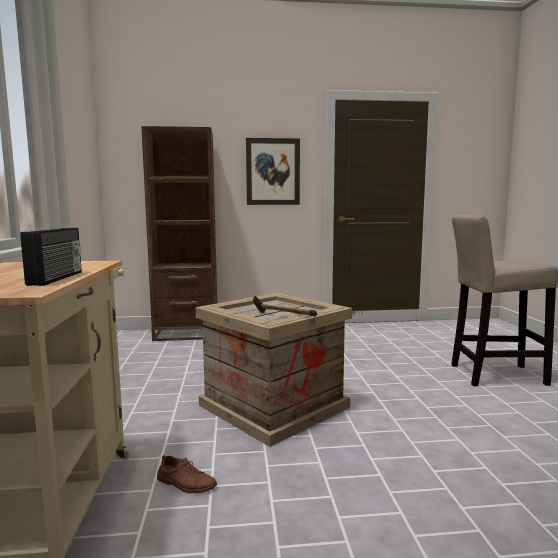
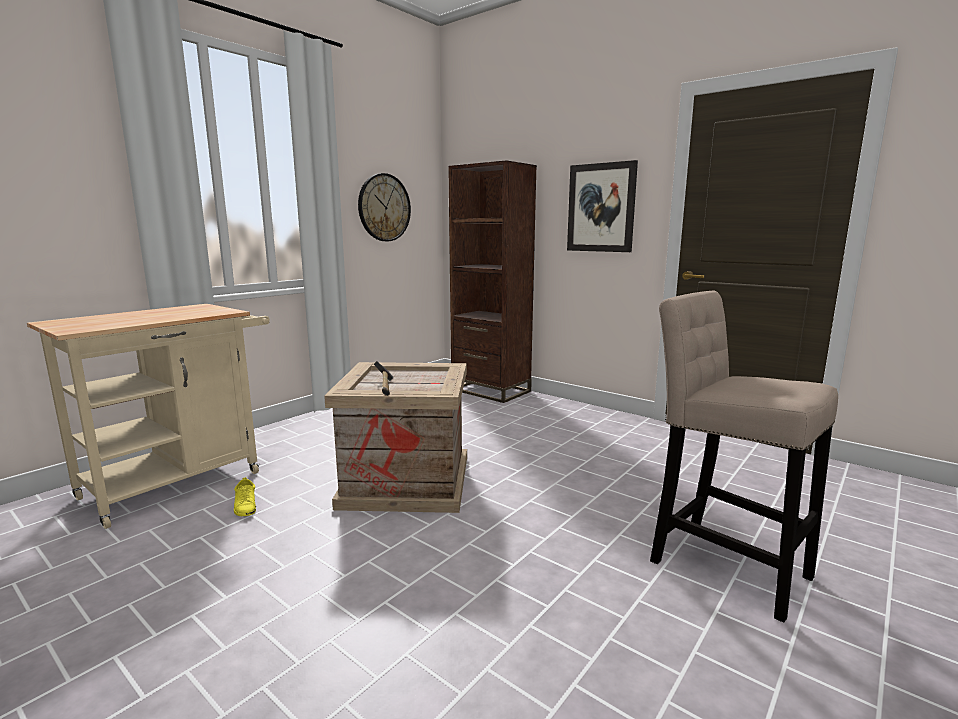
camera: 45 degrees right, 5 degrees up
(58, 278) = (133, 323): radio -> none
(75, 161) = (384, 207): none -> wall clock
(186, 483) = (245, 505): brown shoe -> yellow shoe

